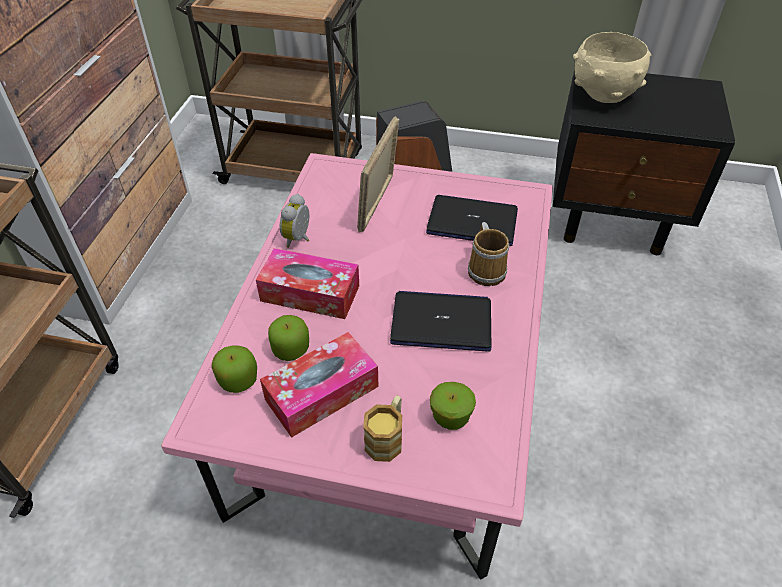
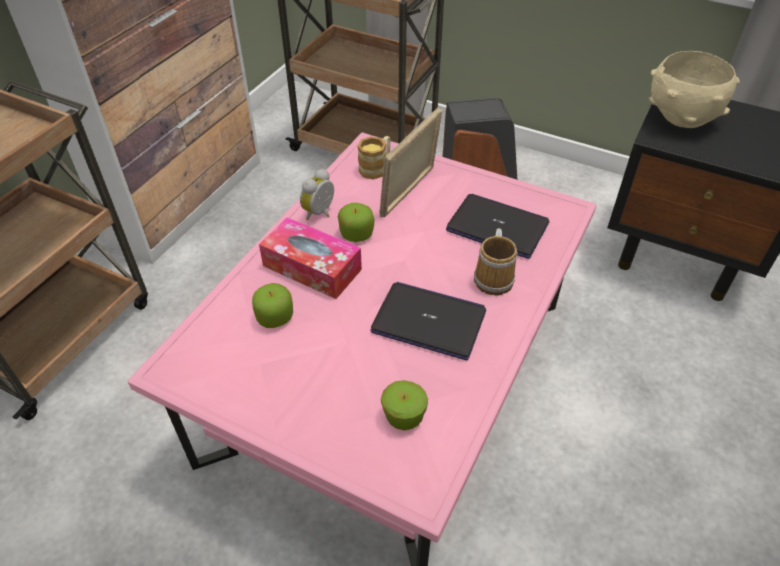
camera: 15 degrees right, 0 degrees up
(238, 379) = (216, 336): apple -> apple (356, 234)
(322, 393) = (288, 365): tissue box -> none
(387, 437) = (334, 422): mug -> mug (376, 167)

